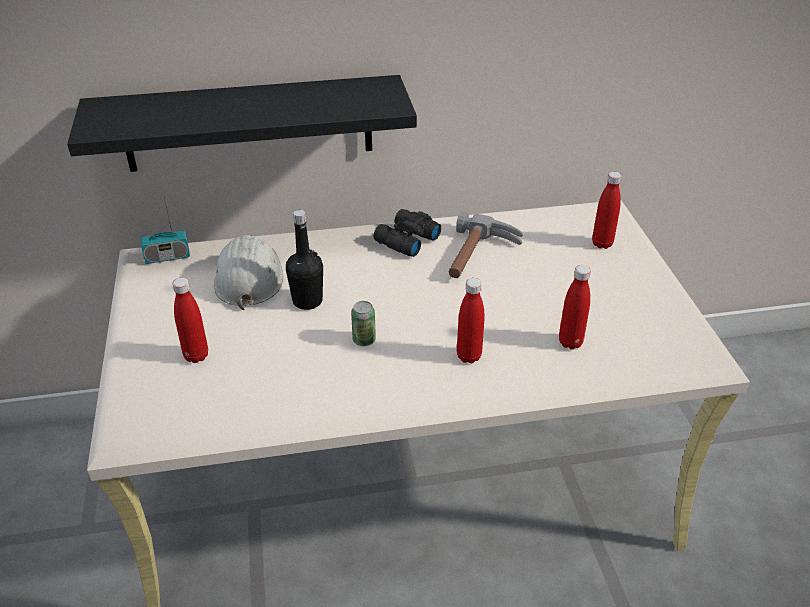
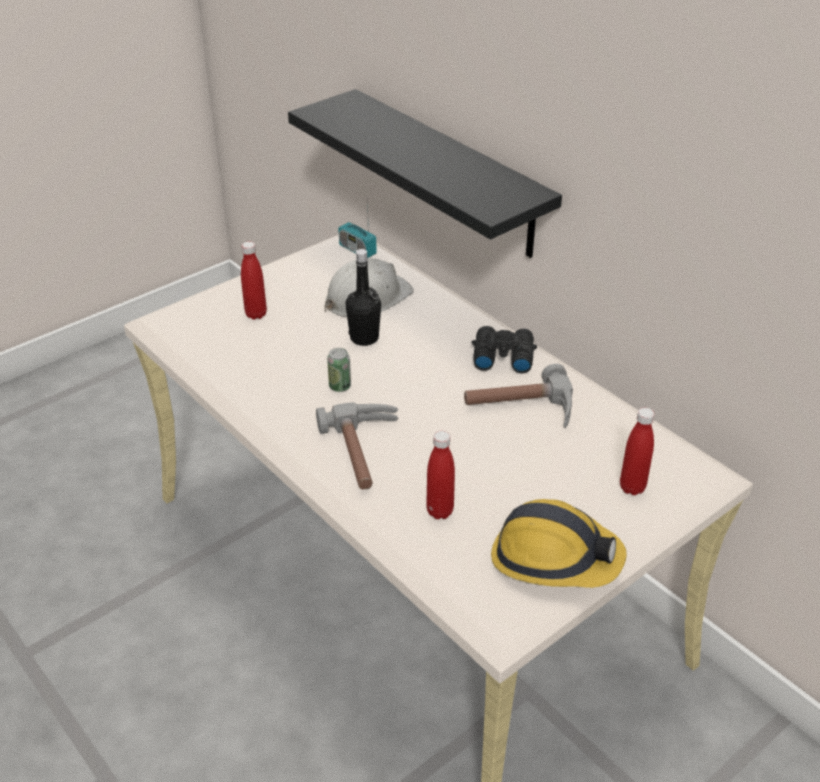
camera: 60 degrees right, 0 degrees up
(468, 356) = (367, 452): red bottle -> hammer
(654, 306) = (554, 558): none -> hard hat

